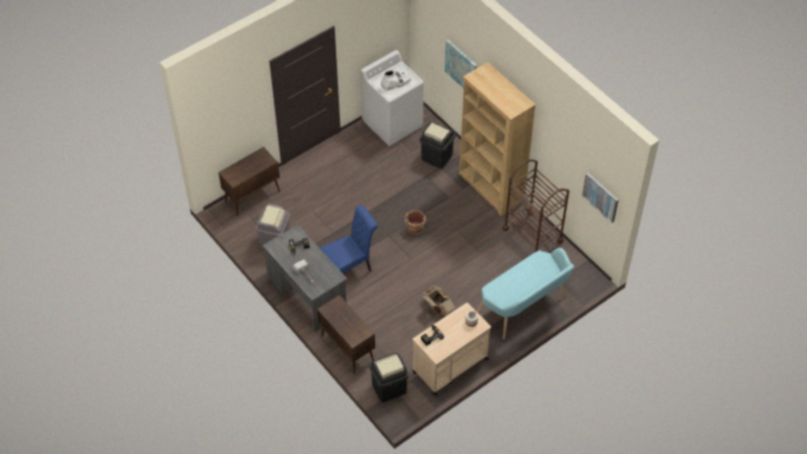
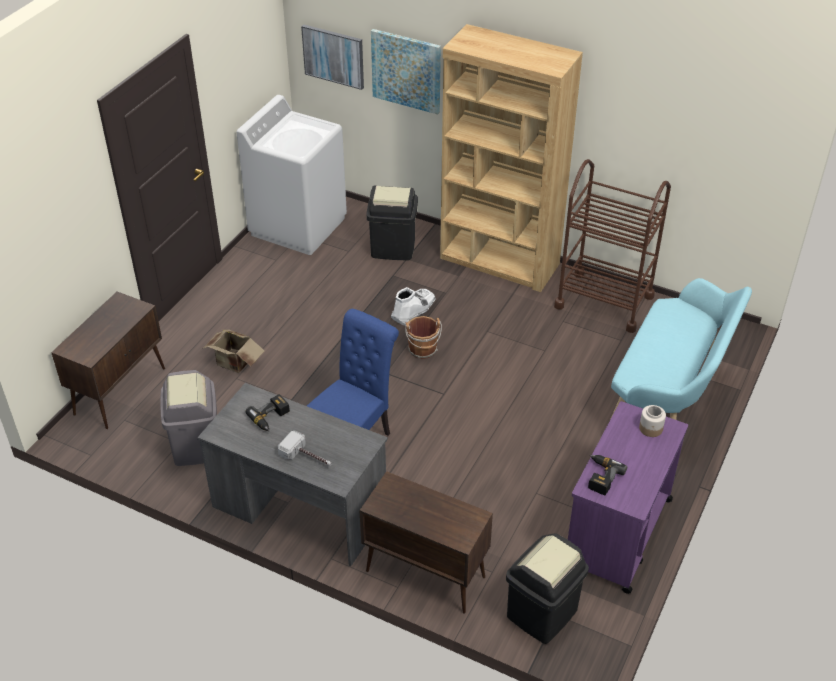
camera: 25 degrees left, 10 degrees down
(396, 83) = (300, 137): white boot -> white boot (413, 310)
(437, 307) = (534, 450): cardboard box -> cardboard box (234, 364)
(449, 365) = (617, 534): beige cart -> purple cart
(601, 197) = (741, 166): picture -> picture (333, 56)

